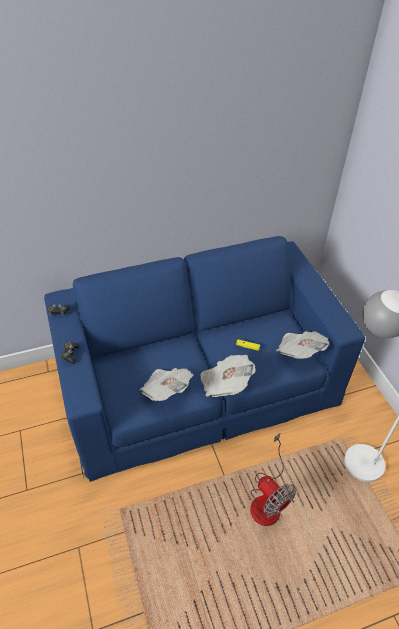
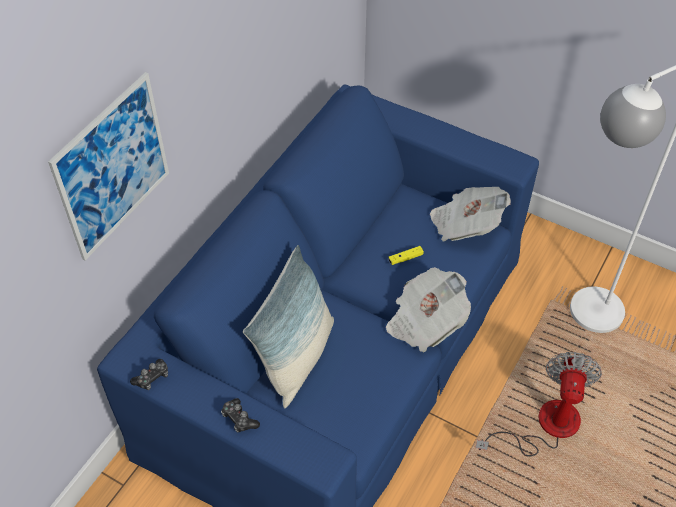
camera: 40 degrees left, 5 degrees up
(83, 188) = (113, 167): none -> picture
(144, 356) = (297, 358): none -> pillow
(166, 390) = (370, 379): newspaper -> none
(267, 499) = (545, 426): fan -> fan turned 90 degrees counterclockwise

